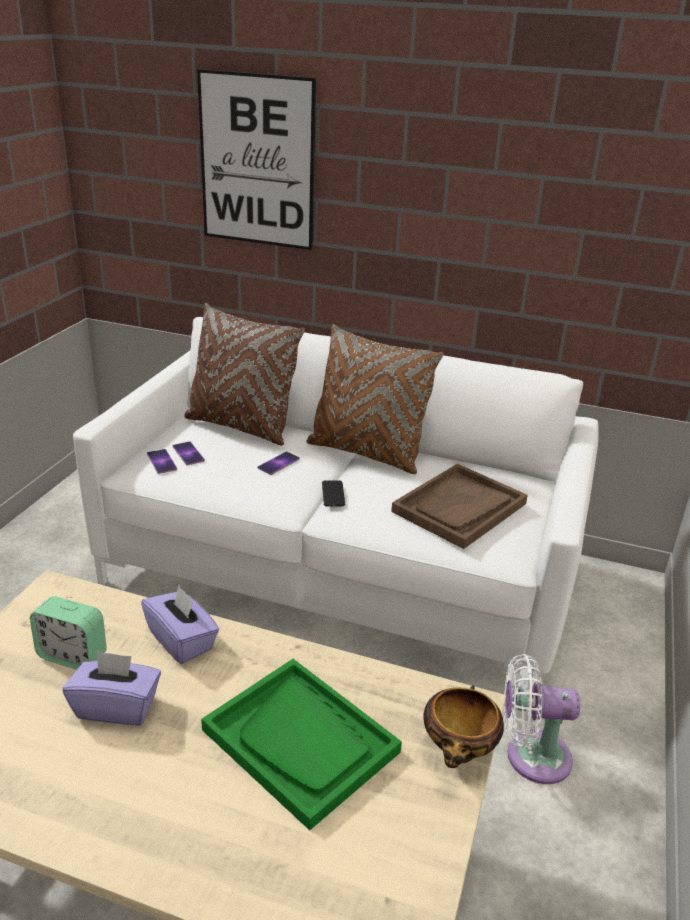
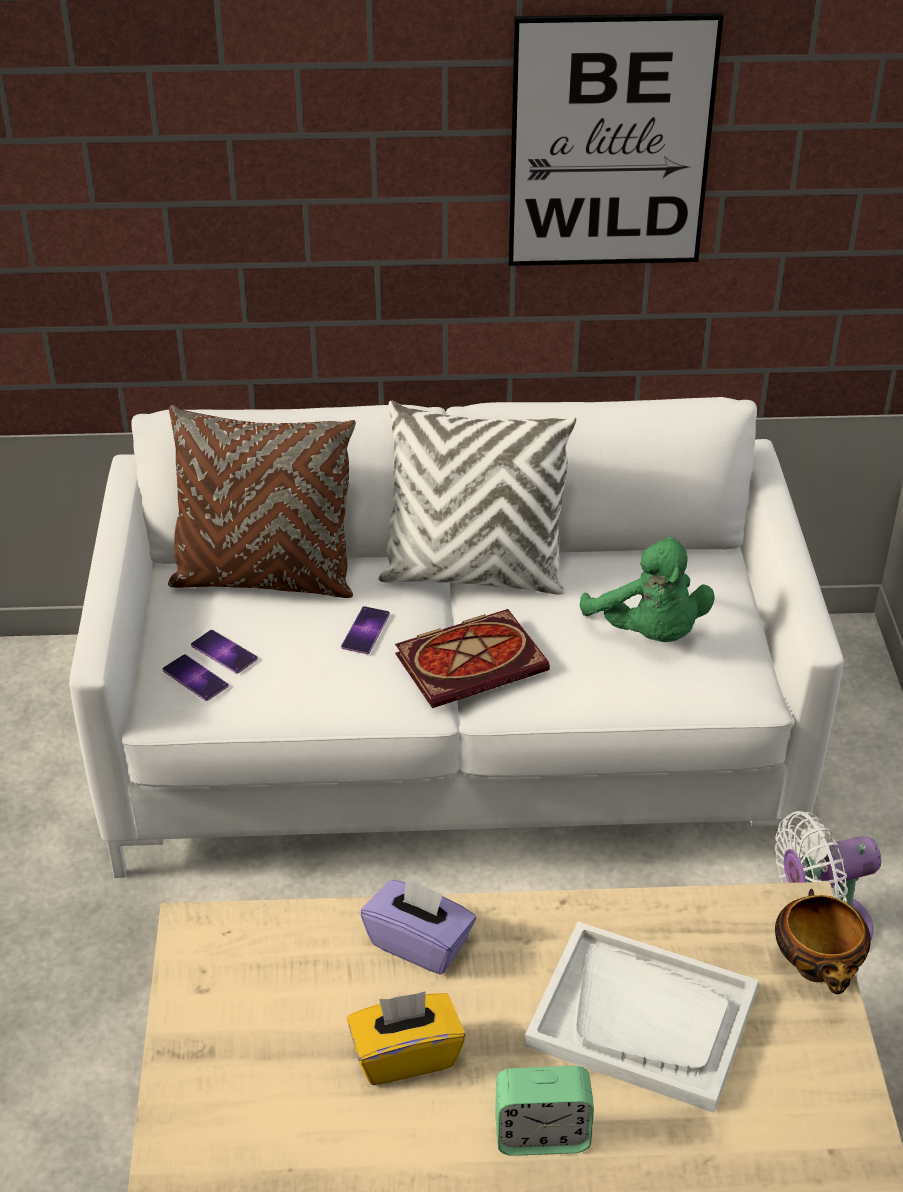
camera: 20 degrees left, 10 degrees up
(72, 655) = (299, 1010): alarm clock -> alarm clock (542, 1135)
(117, 707) = (406, 1055): purple tissue box -> yellow tissue box
(257, 161) = (199, 160): picture -> picture (610, 143)
(301, 741) = (643, 1018): green tray -> white tray
(333, 494) = (473, 661): phone -> book
(366, 453) = (473, 574): brown pillow -> white pillow
(459, 508) = (649, 633): brown tray -> green plush toy

